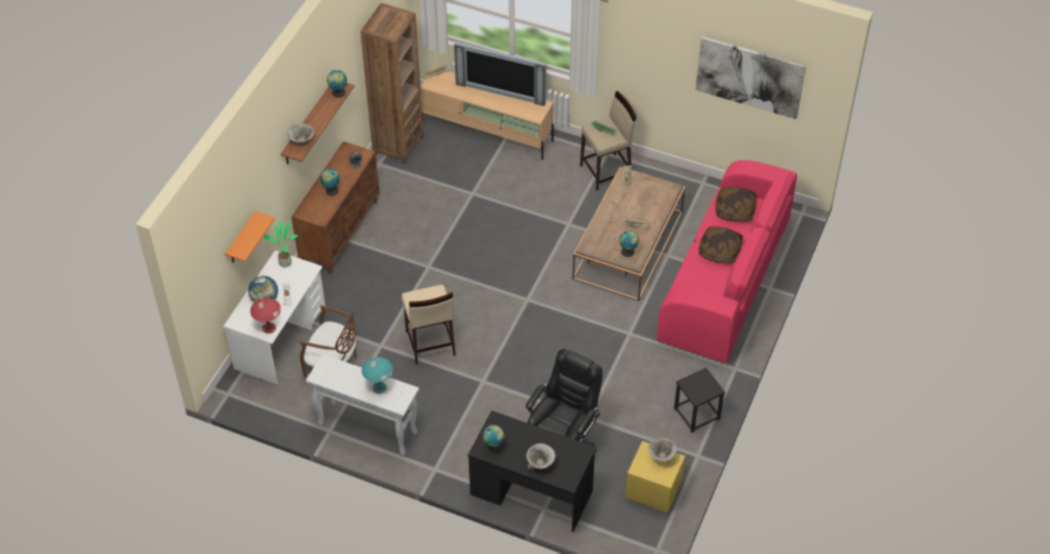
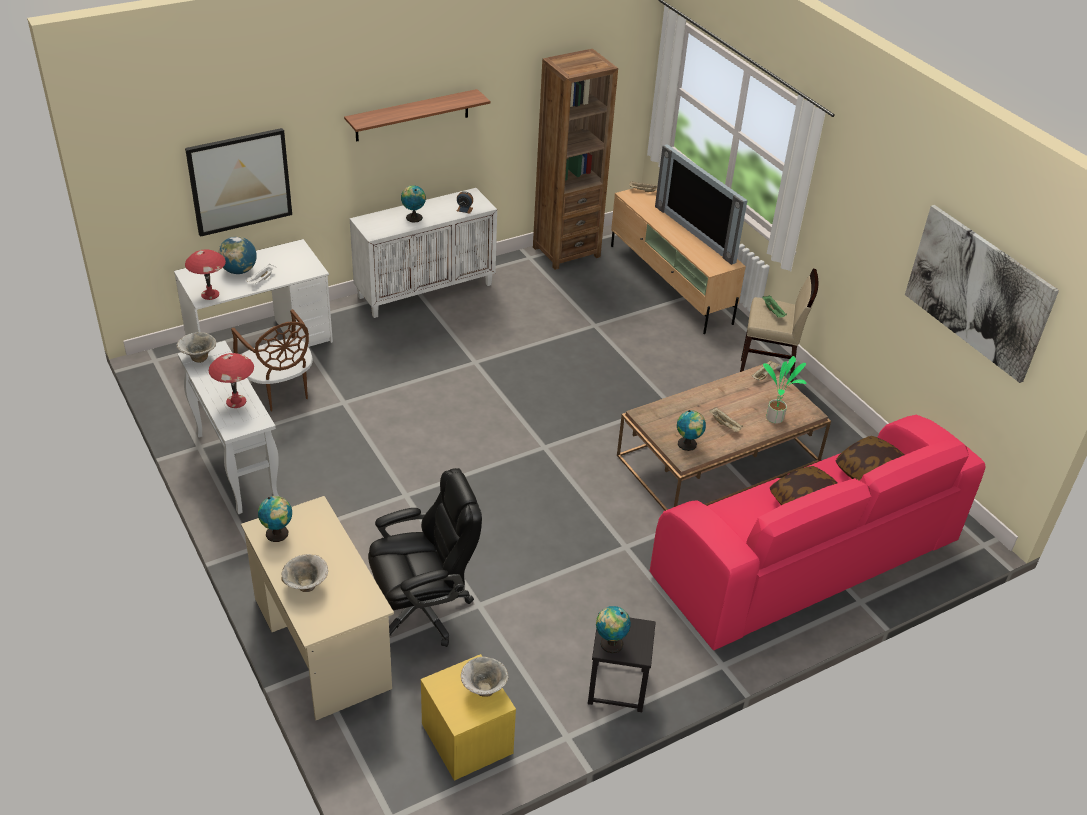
camera: 35 degrees right, 10 degrees down
(241, 239) = (240, 181): orange shelf -> picture
(286, 262) = (299, 253): potted plant -> potted plant (776, 418)
(301, 142) = (377, 117): bowl -> bowl (198, 358)
(338, 93) = (465, 100): globe -> globe (610, 644)
(340, 231) = (425, 290): brown cabinet -> white cabinet
(379, 387) = (236, 401): turquoise table lamp -> red table lamp
(430, 343) = (393, 428): beige stool -> none
(531, 492) = (321, 642): black desk -> beige desk

